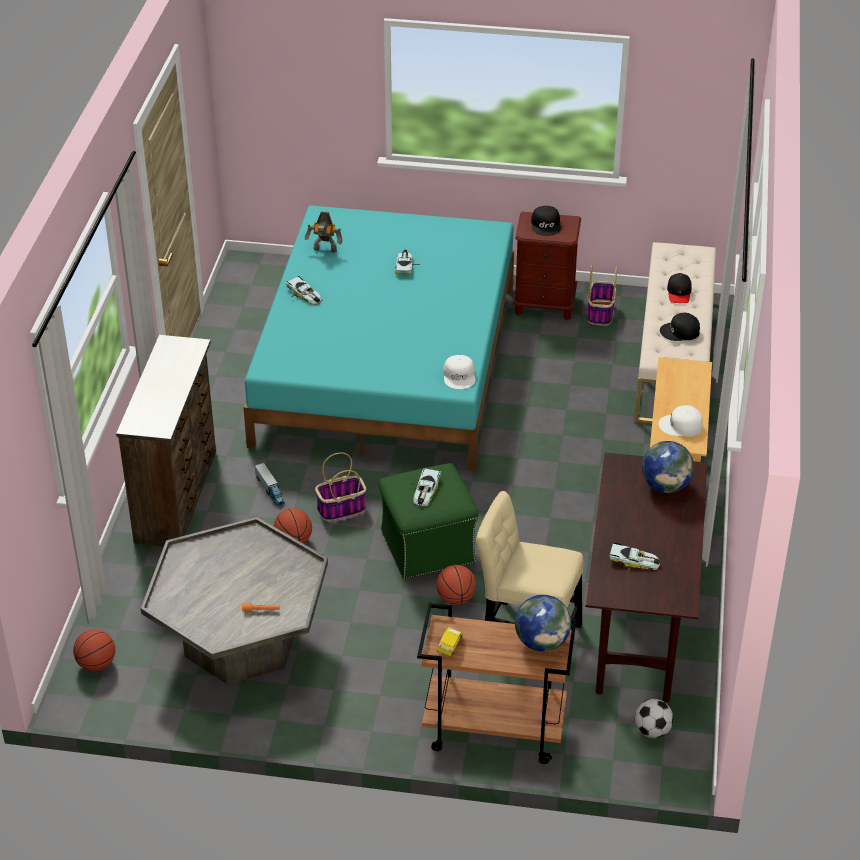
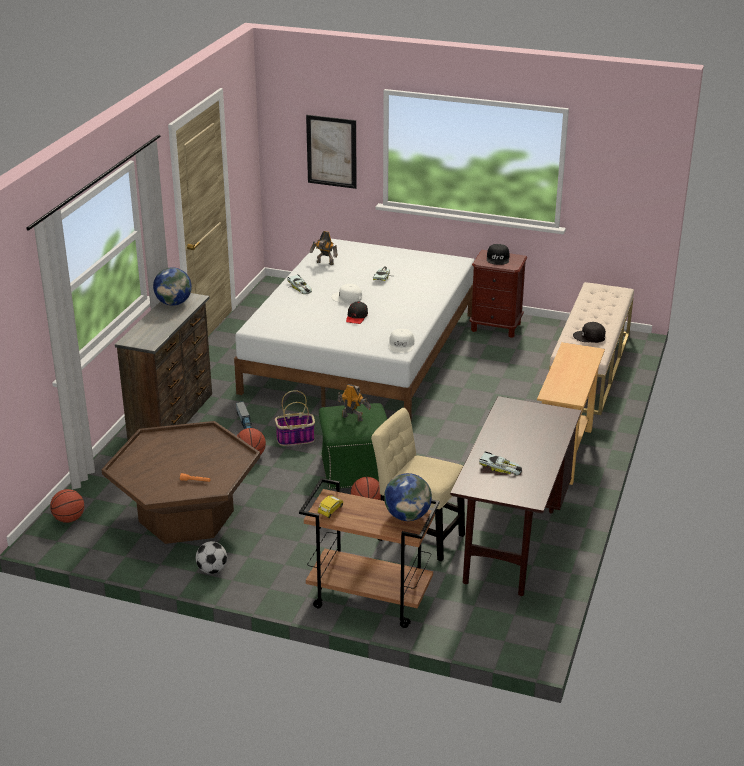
camera: 10 degrees right, 10 degrees down
(240, 641) = (185, 516): grey coffee table -> brown coffee table
(314, 96) = (331, 151): none -> picture
(387, 364) = (362, 352): turquoise bed -> white bed
(425, 490) = (352, 417): toy car -> toy robot
(600, 312) = (538, 335): basket -> none
(652, 731) = (502, 615): football -> football (212, 570)
(665, 486) = (542, 421): globe -> globe (174, 303)
(679, 293) = (595, 313): black cap -> black cap (356, 317)
(681, 426) = (567, 386): white cap -> white cap (347, 298)

